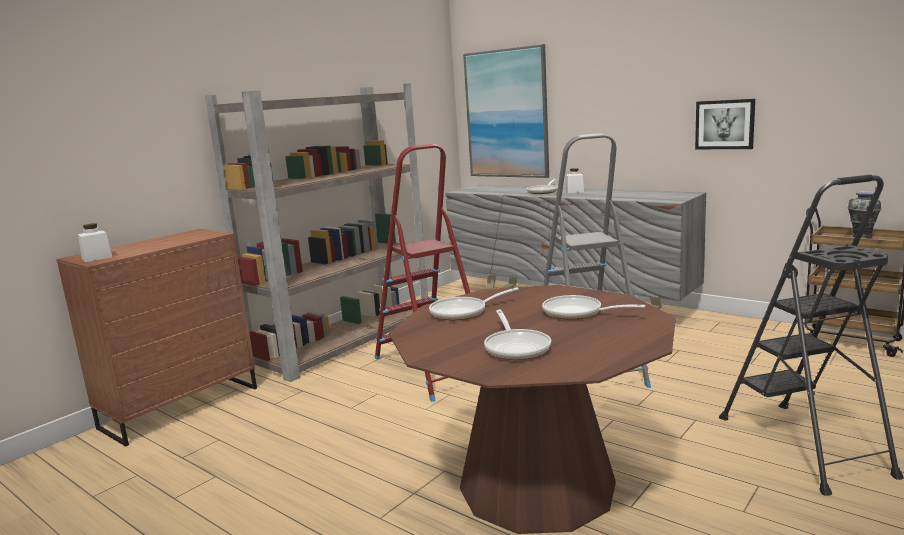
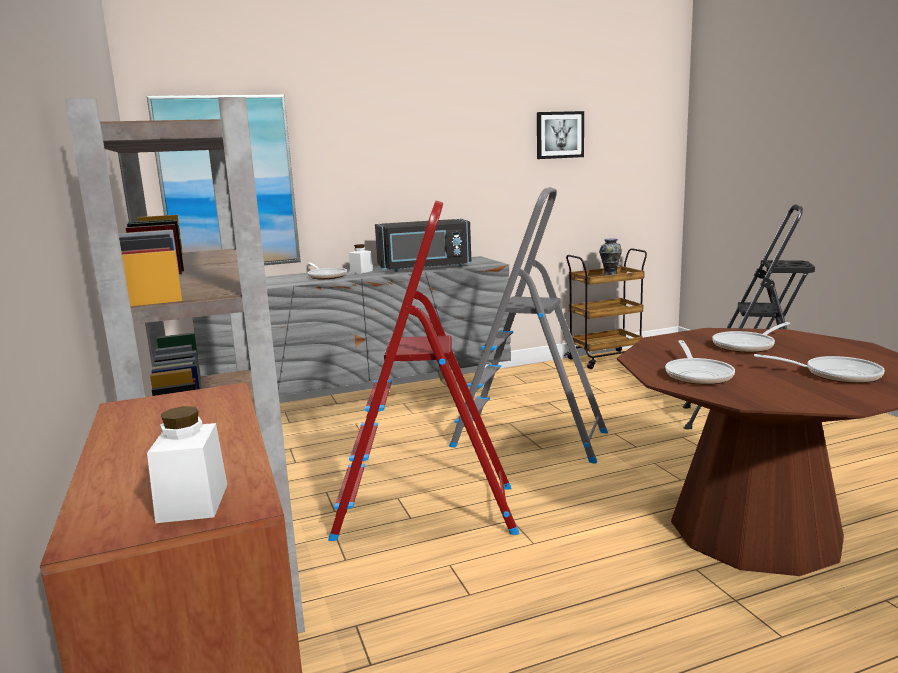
camera: 60 degrees left, 0 degrees up
(616, 196) = (425, 268): none -> black microwave
(725, 124) = (489, 190): picture -> picture (559, 135)

